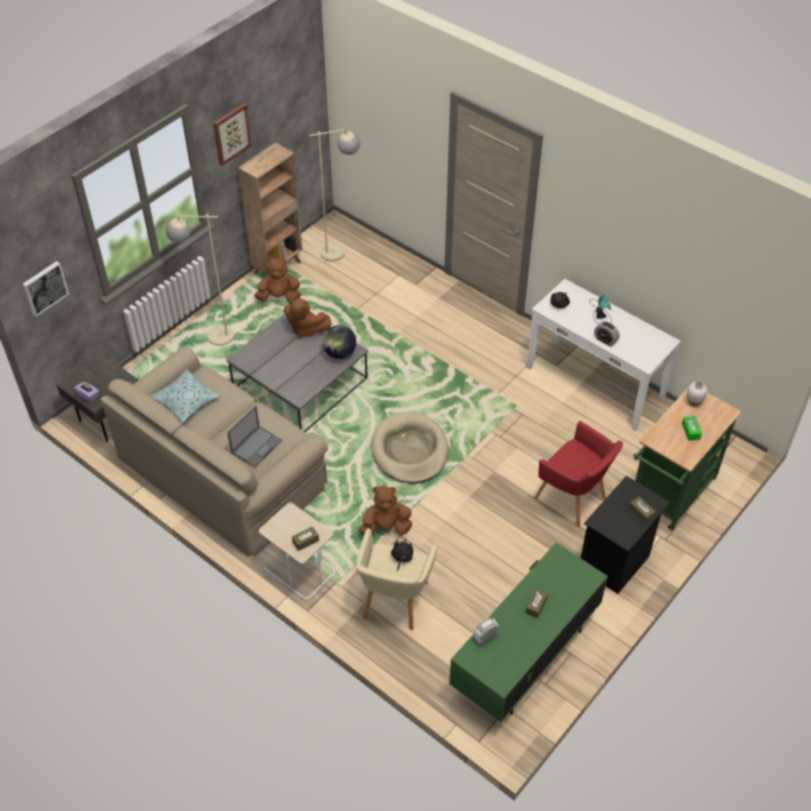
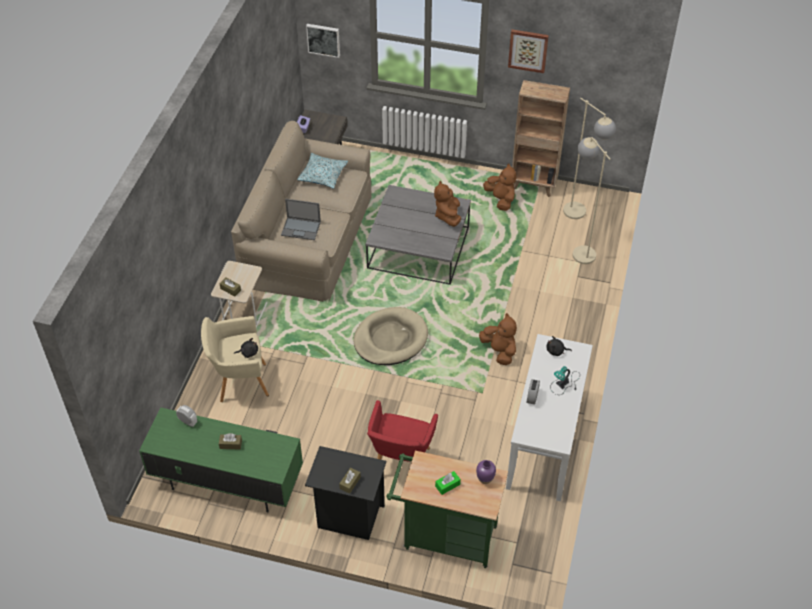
camera: 65 degrees right, 0 degrees up
(211, 336) = (433, 179): beige floor lamp -> beige floor lamp (579, 249)
(339, 353) = (435, 245): globe -> none
(386, 527) = (306, 352): brown plush toy -> brown plush toy (499, 351)
(694, 402) = (485, 479): white vase -> purple vase

